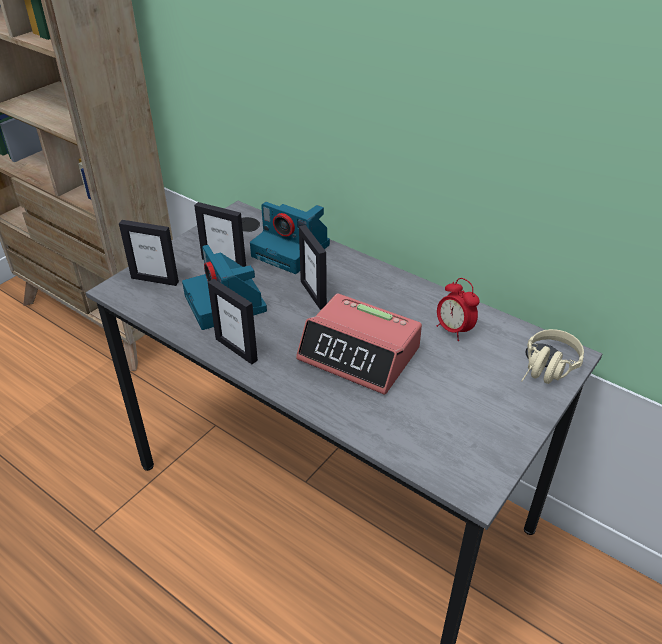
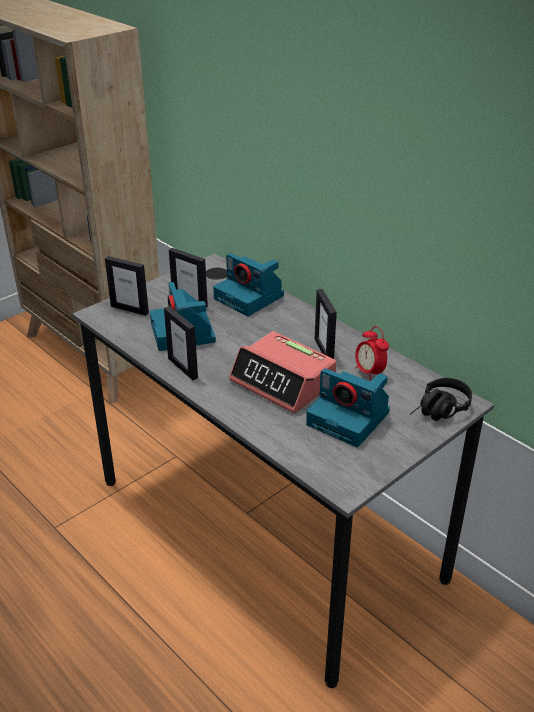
camera: 10 degrees right, 5 degrees down
(313, 294) = (258, 333): picture frame -> picture frame (324, 350)
(450, 393) = (350, 419): none -> camera
(546, 371) = (438, 411): beige headphones -> black headphones

